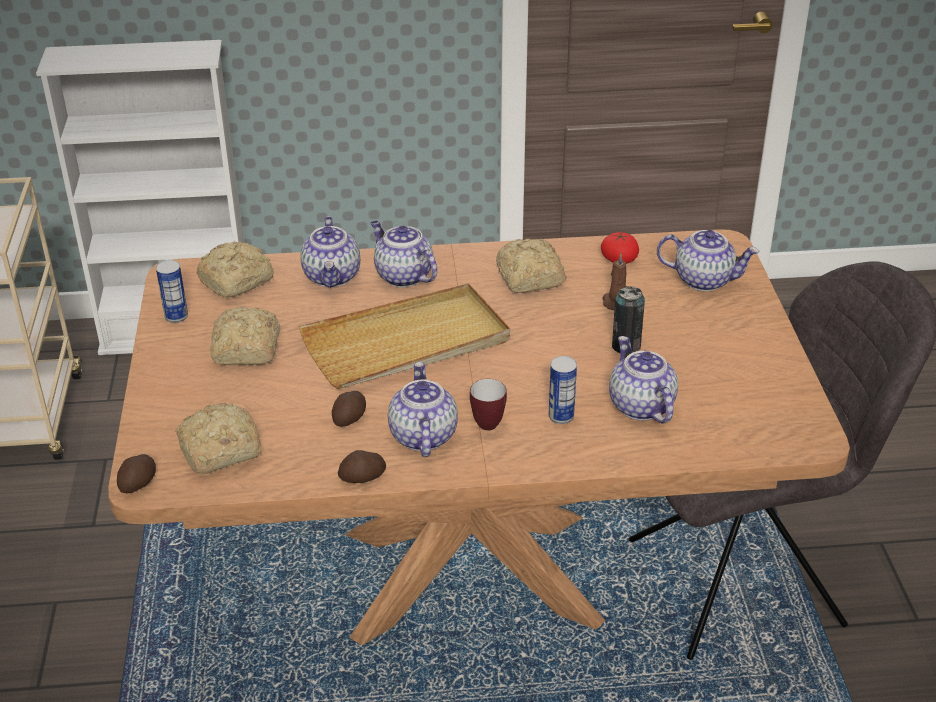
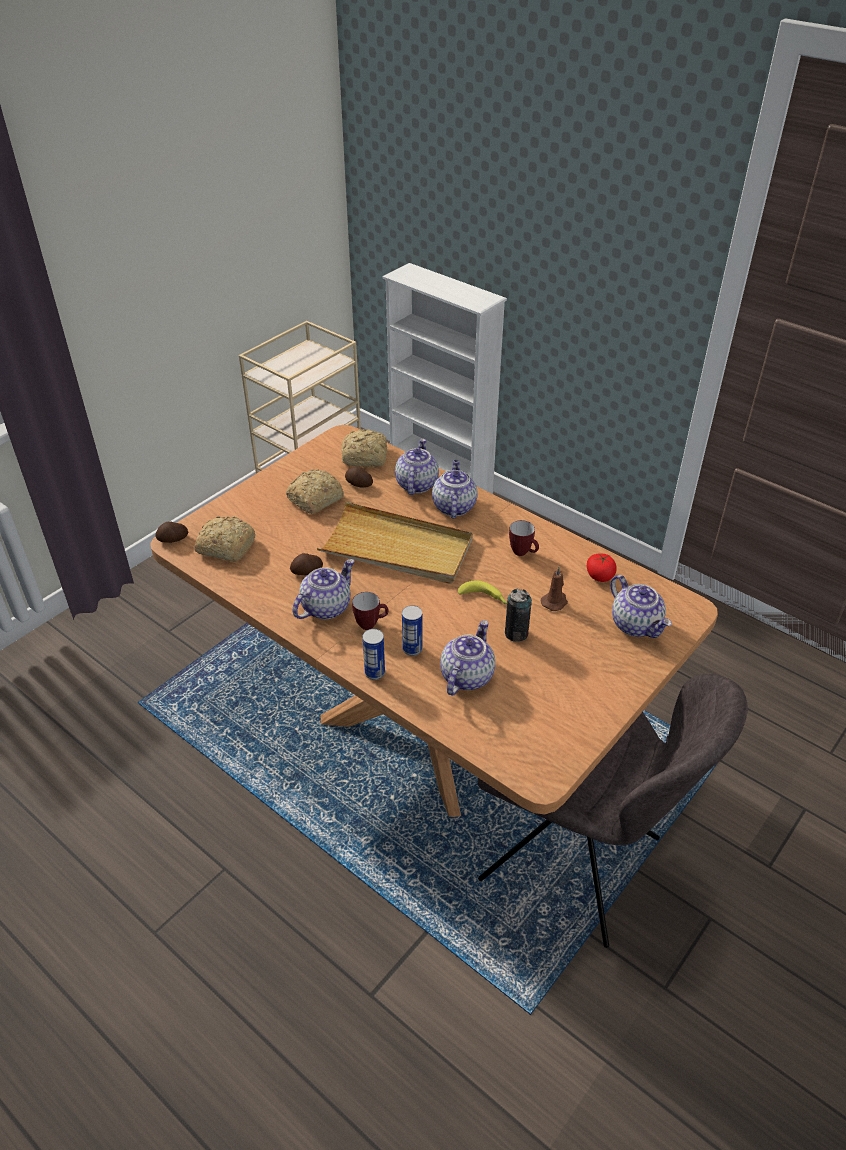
camera: 45 degrees right, 5 degrees up
(176, 316) = (309, 460): can -> can (374, 673)
(333, 276) = (416, 484): teapot -> teapot turned 150 degrees clockwise
(363, 478) = (265, 609): potato -> potato (358, 484)
(529, 279) = (523, 553): bread -> mug
(555, 335) = (484, 598): none -> banana

